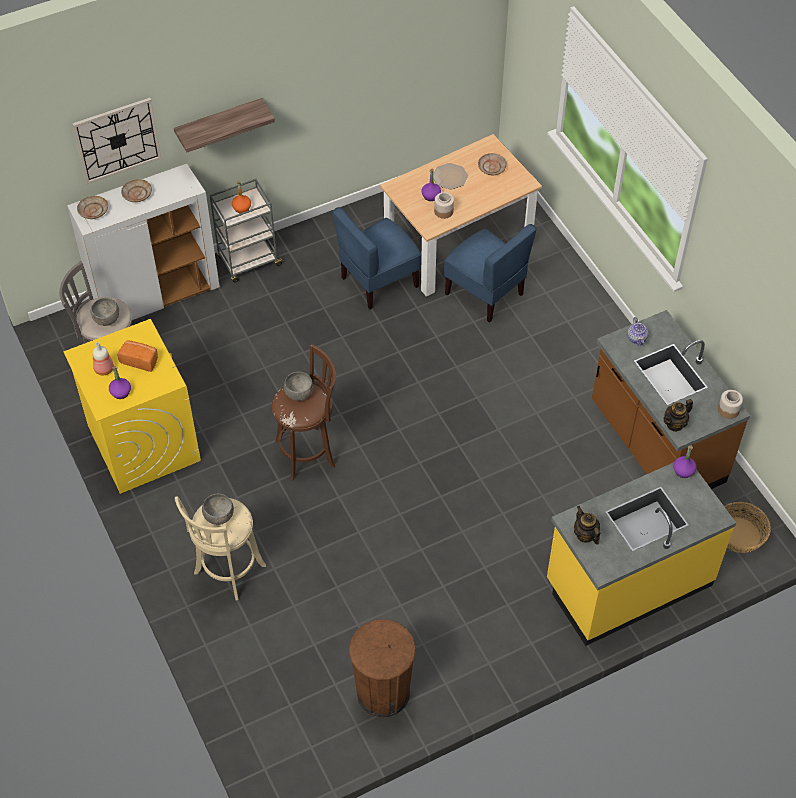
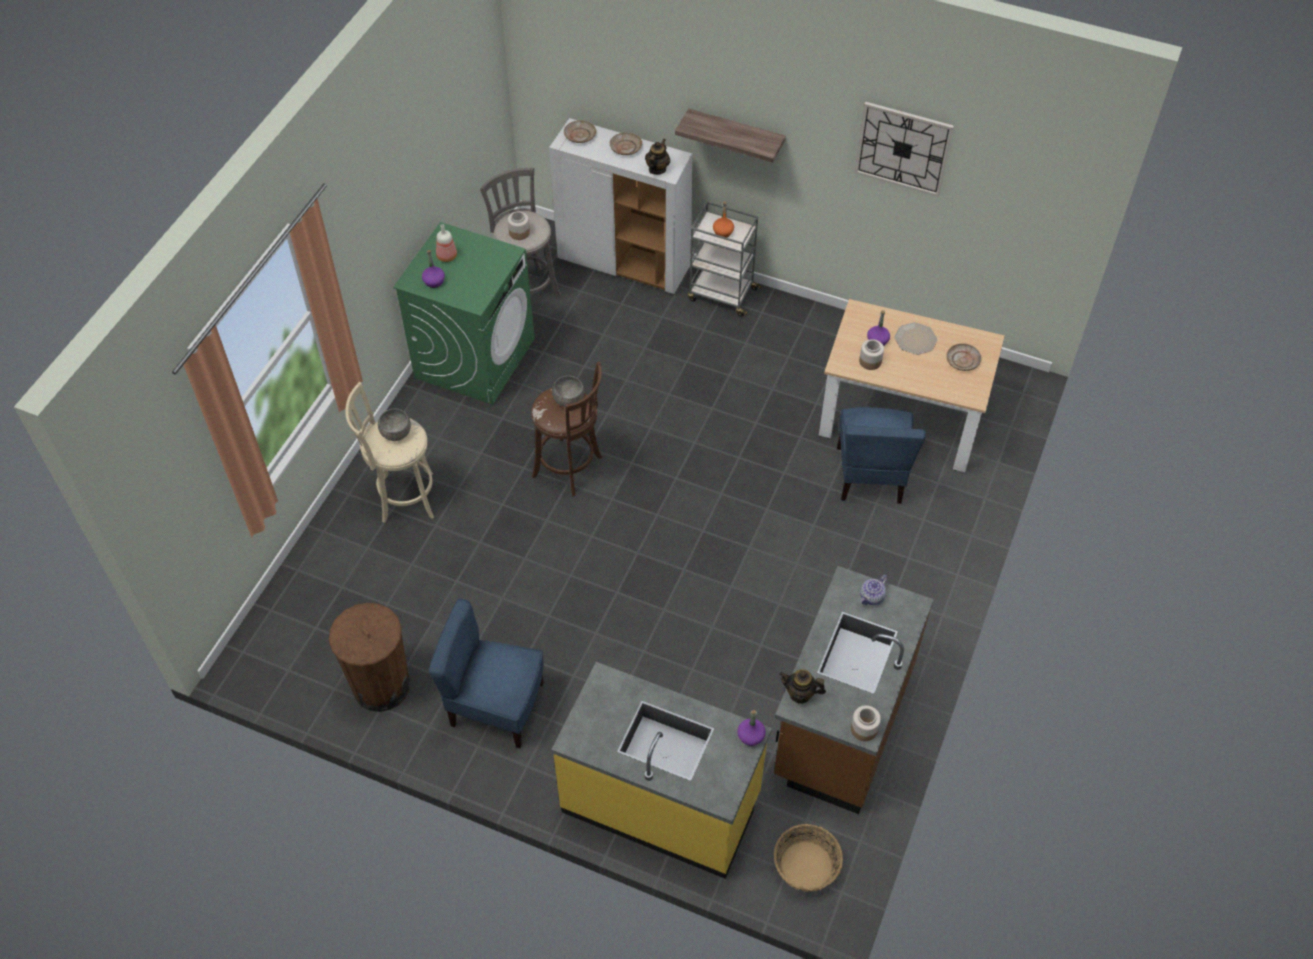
camera: 50 degrees right, 0 degrees up
(106, 319) = (519, 232): grey bowl -> jar
(117, 140) = (631, 84): wall clock -> wall clock (903, 148)
(140, 360) = (477, 271): bread -> none
(143, 443) = (475, 357): yellow washing machine -> green washing machine
(378, 282) = (798, 392): blue chair -> blue chair (496, 706)
(585, 535) = (600, 701): teapot -> teapot (657, 169)

